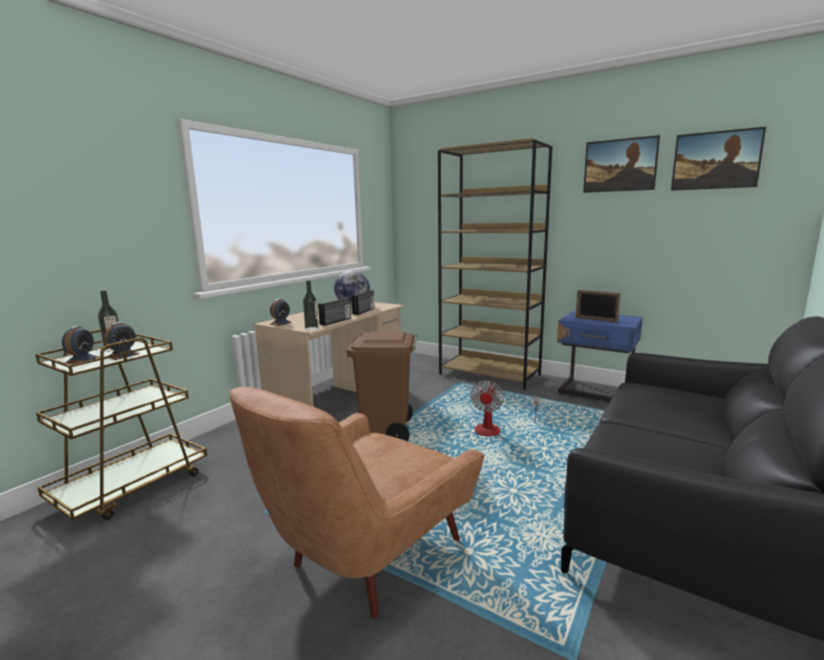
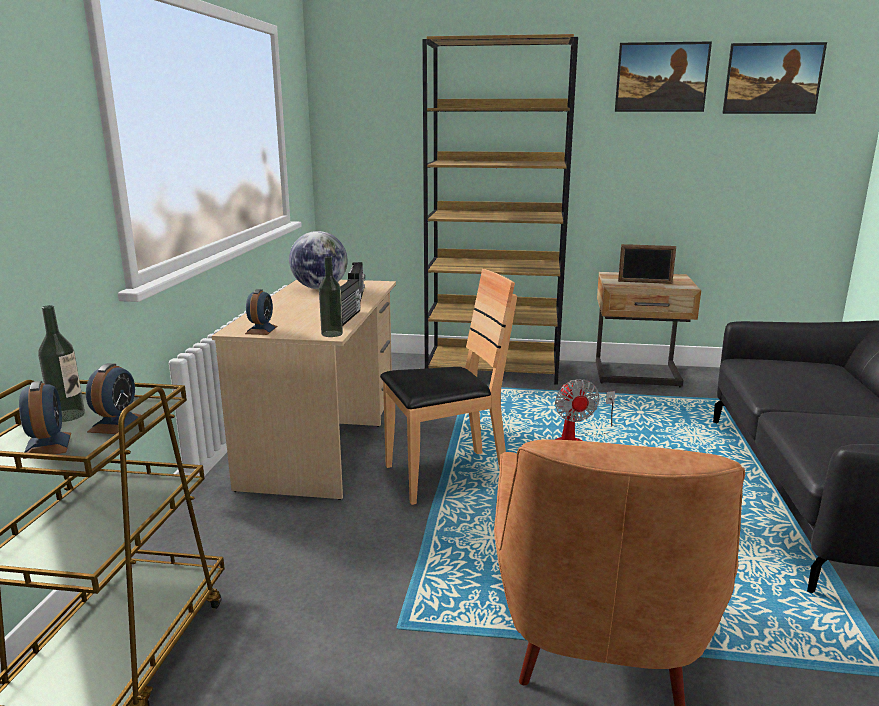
camera: 25 degrees left, 5 degrees up
(386, 433) = (445, 475): brown trash can -> brown chair
(595, 392) = (638, 375): blue nightstand -> beige nightstand

